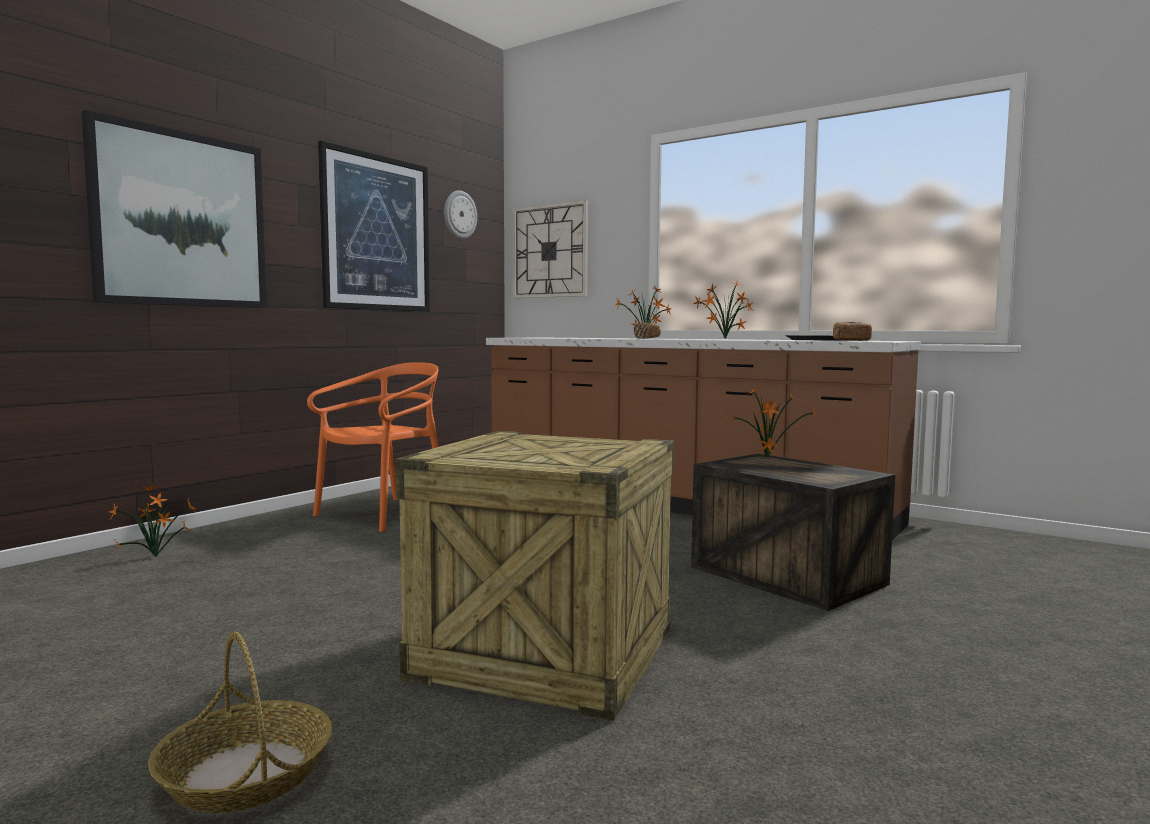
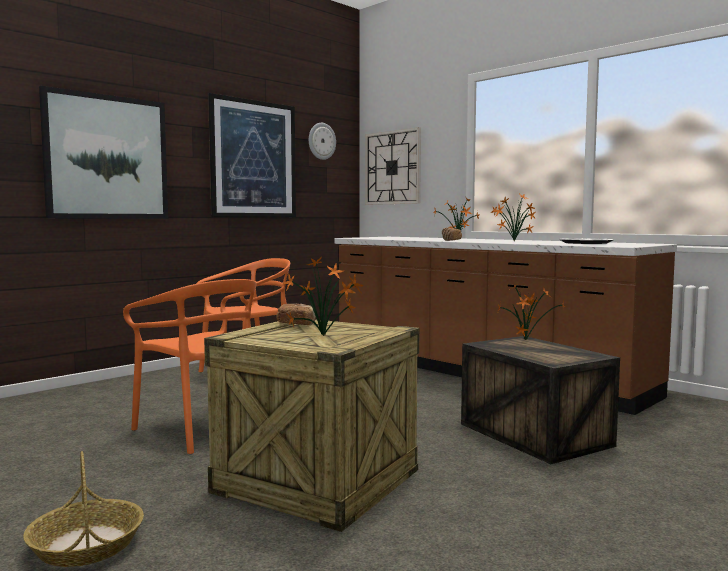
camera: 10 degrees right, 0 degrees up
(158, 557) = (84, 397): potted plant -> potted plant (325, 336)
(352, 592) = (202, 429): none -> orange chair
(852, 340) = (607, 245): bread -> bread (297, 324)

